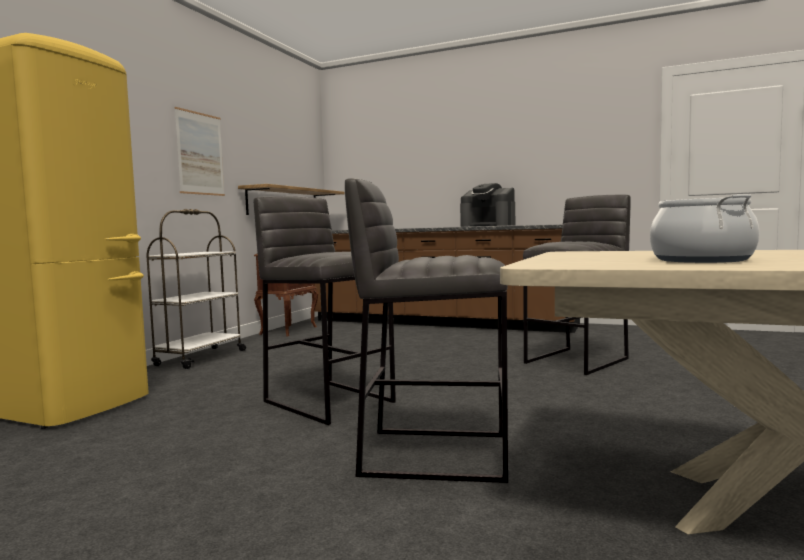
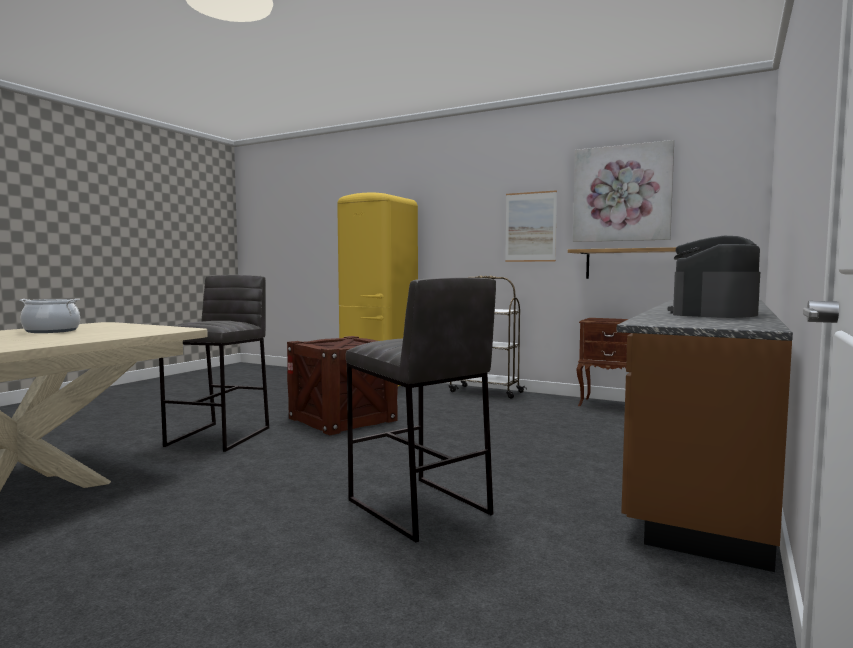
camera: 95 degrees right, 0 degrees up
(262, 135) = (621, 193): none -> picture
(329, 401) = (342, 419): grey stool -> crate

